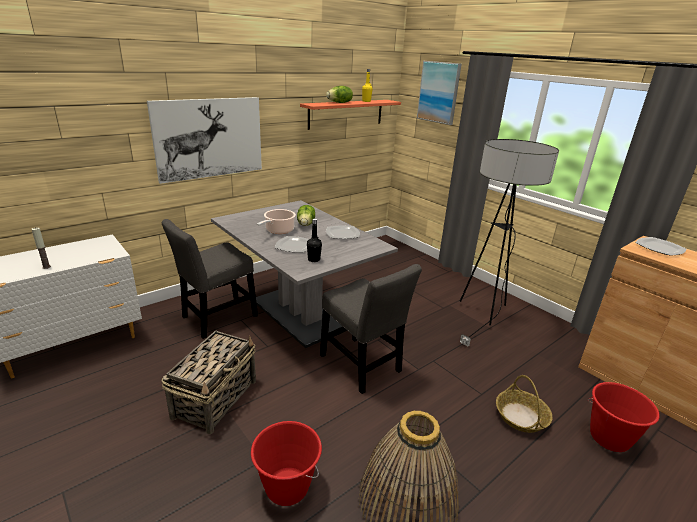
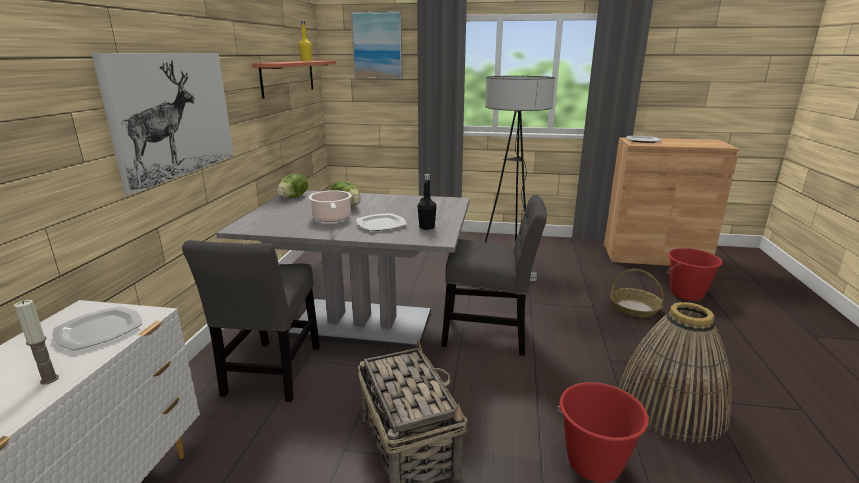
camera: 40 degrees left, 5 degrees down
(340, 103) = (289, 61): lettuce -> lettuce (293, 197)
(343, 234) = (401, 202): plate -> plate (100, 330)

